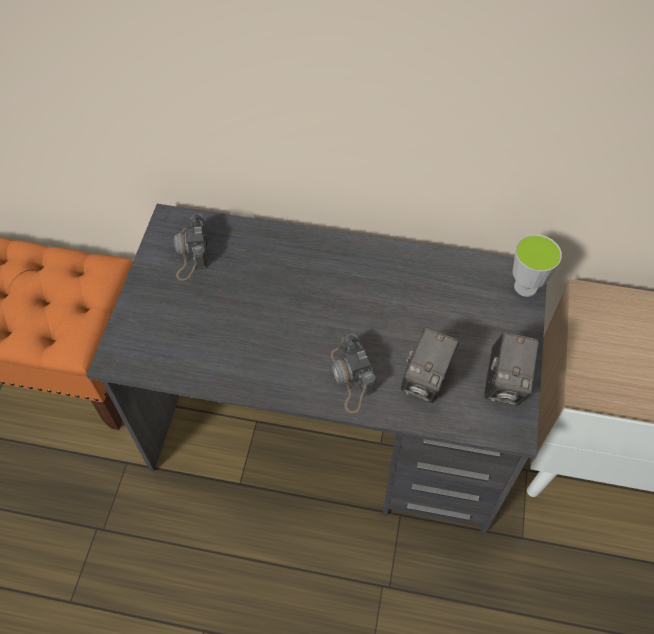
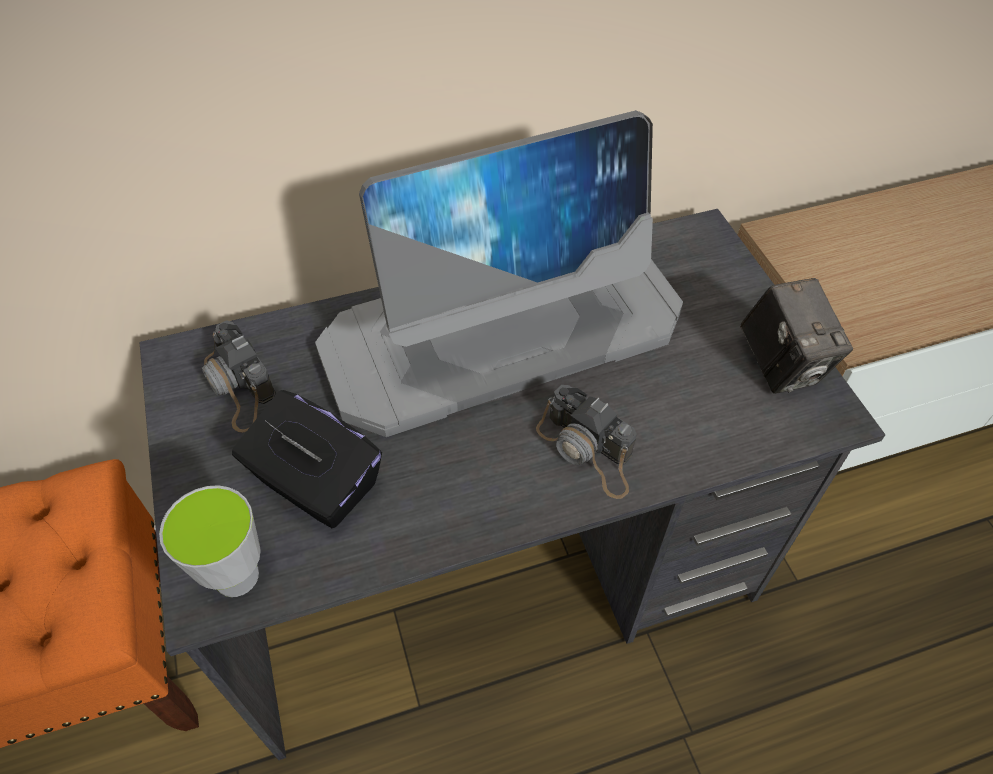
camera: 30 degrees left, 5 degrees down
(198, 325) = (315, 483): none -> black tissue box
(353, 286) = (505, 331): none -> monitor
(426, 379) = (685, 406): camera -> none
(525, 287) = (715, 244): cup -> cup (236, 576)

